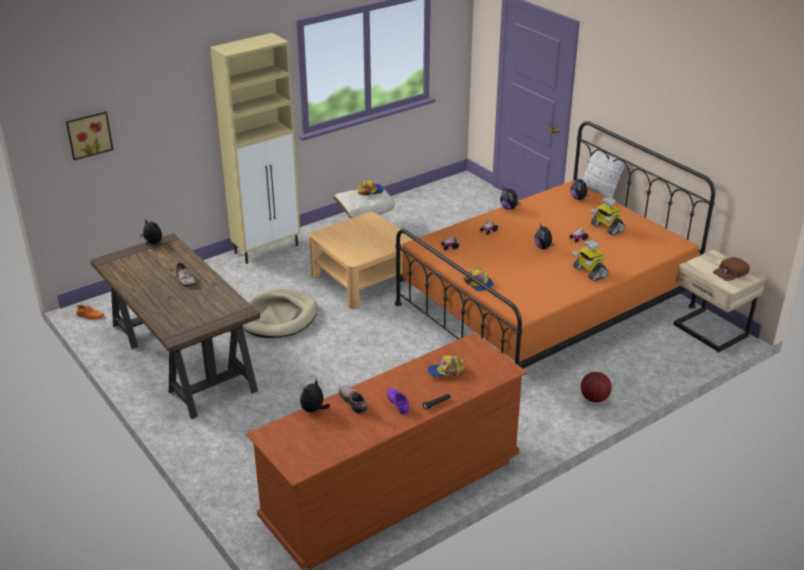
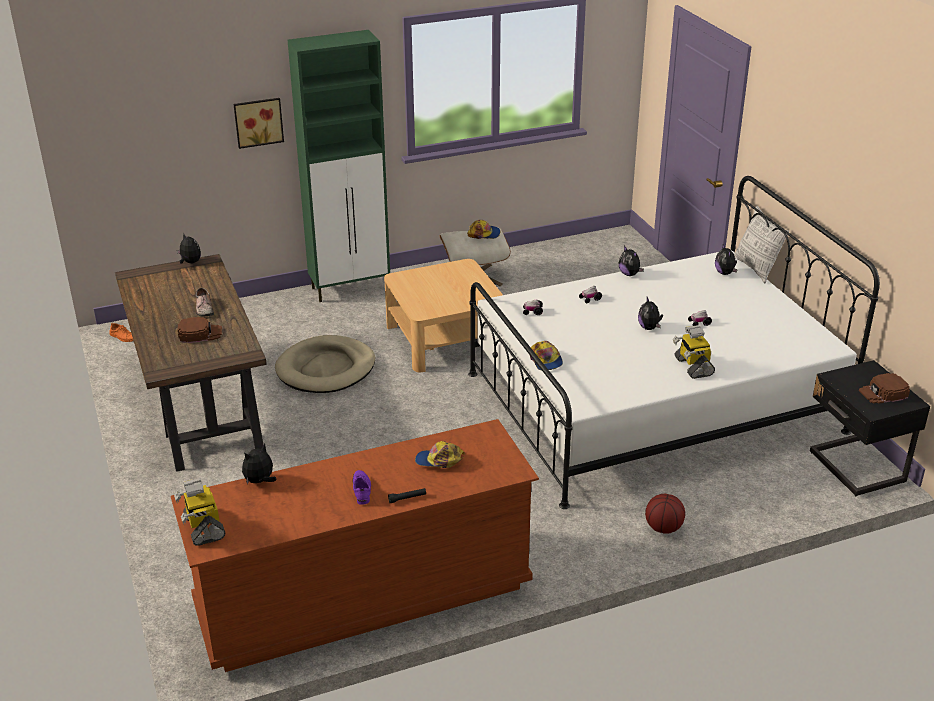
camera: 15 degrees right, 0 degrees up
(88, 134) = (135, 128): picture -> picture (258, 122)
(193, 301) = (200, 333): none -> brown cap
(267, 249) = (351, 288): beige cabinet -> green cabinet
(354, 401) = (312, 479): shoe -> none
(544, 305) = (652, 402): orange bed -> white bed
(606, 228) = (743, 314): toy robot -> toy robot (203, 527)
(709, 332) = (854, 468): beige nightstand -> black nightstand

